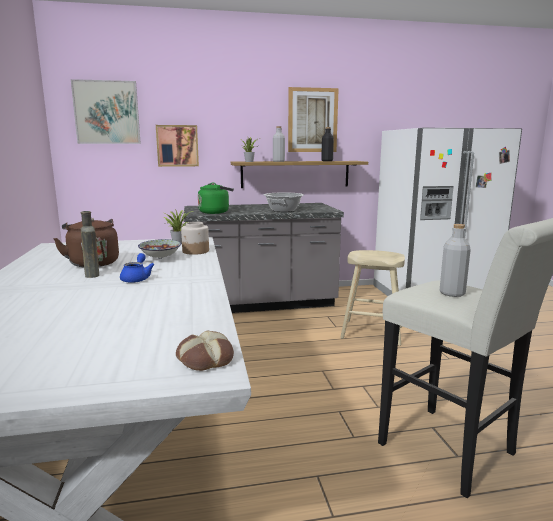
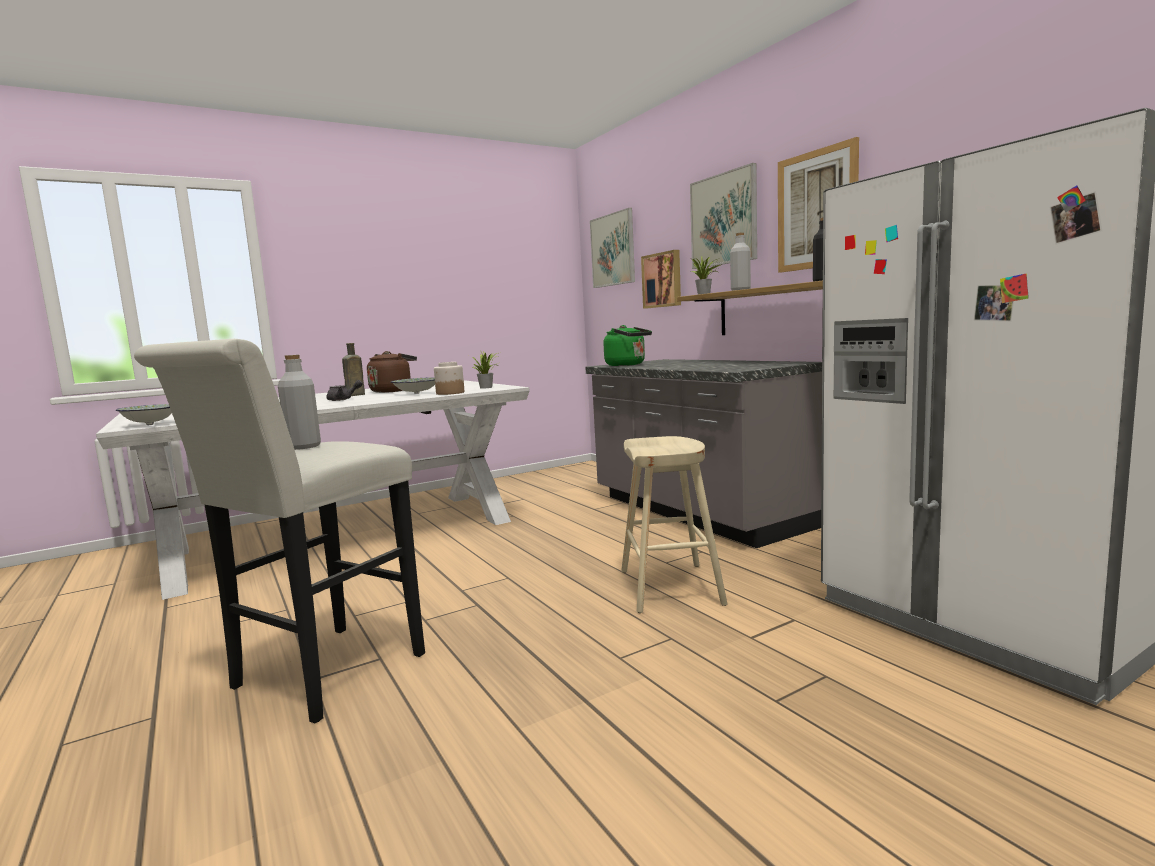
camera: 70 degrees right, 5 degrees down
(137, 278) = (343, 399): blue teapot -> grey teapot
(204, 359) = (149, 424): bread -> bowl
(242, 112) = (723, 219): none -> picture
(283, 210) = (690, 367): cooking pot -> none

